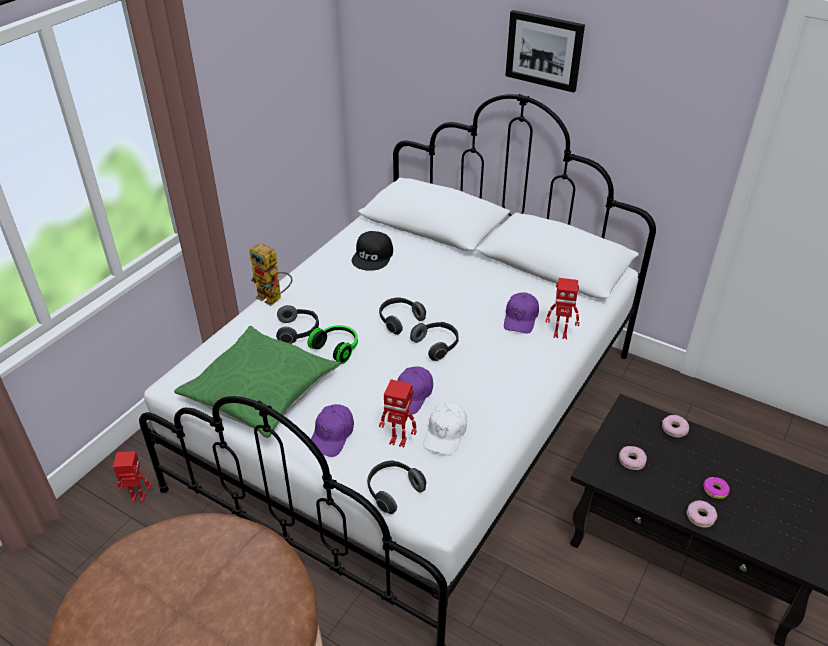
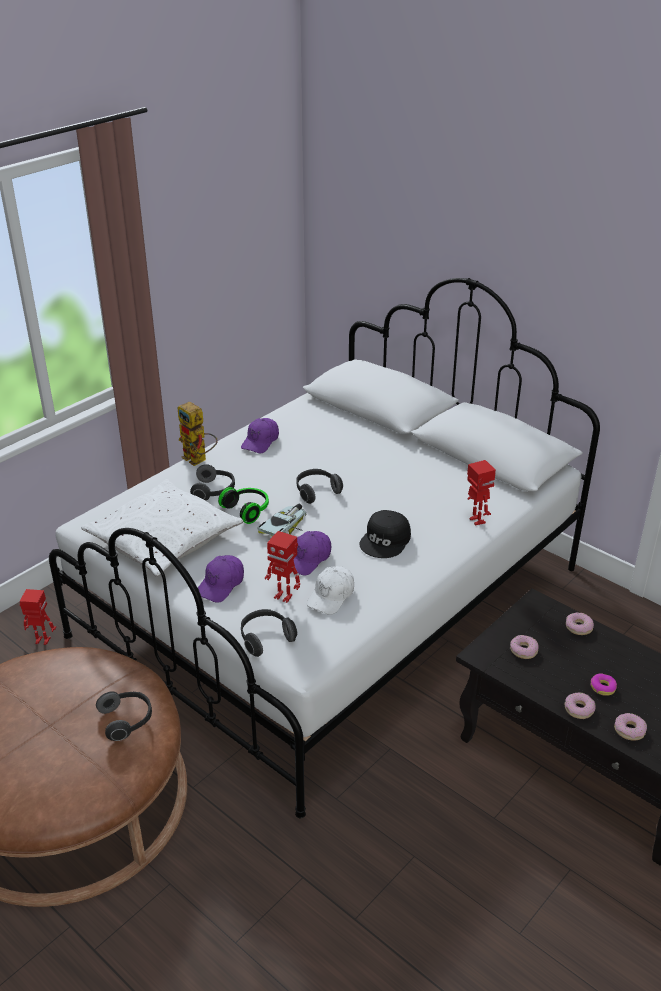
camera: 10 degrees right, 5 degrees down
(260, 390) = (164, 538): green pillow -> white pillow
(373, 256) = (307, 431): black cap -> black cap (386, 540)
(378, 361) = (285, 525): none -> toy car
(437, 345) = (347, 518): headphones -> headphones (127, 720)
(521, 318) = (440, 502): purple cap -> purple cap (261, 441)
(544, 50) = (494, 235): picture -> none
(560, 334) = (476, 521): toy robot -> toy robot turned 135 degrees counterclockwise
(752, 532) = (629, 730): none -> donut

